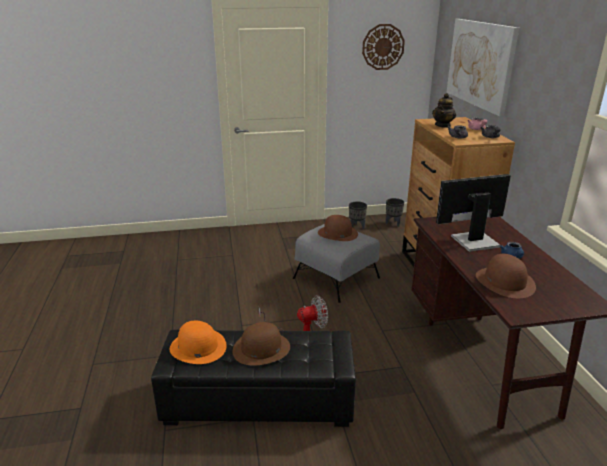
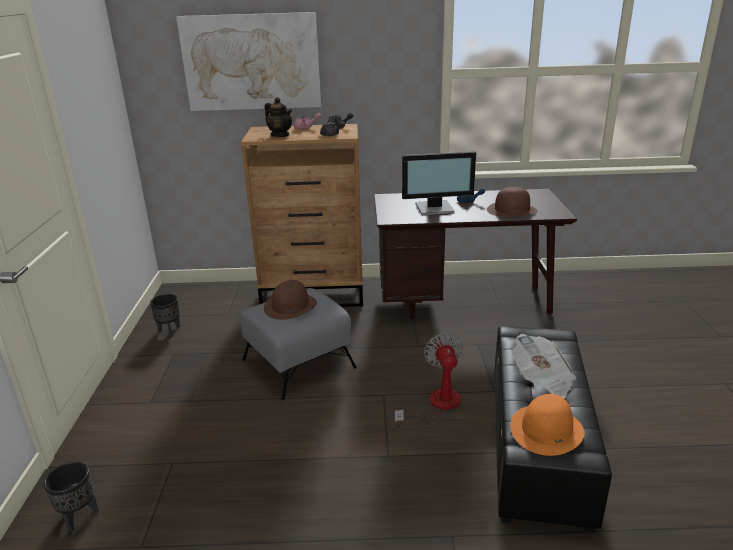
camera: 80 degrees left, 0 degrees up
(261, 348) = (542, 380): brown hat -> newspaper
(383, 47) = (89, 70): wall clock -> none
(393, 223) = (181, 303): black planter -> black planter (79, 516)
(473, 240) = (435, 209): monitor -> monitor turned 90 degrees counterclockwise

